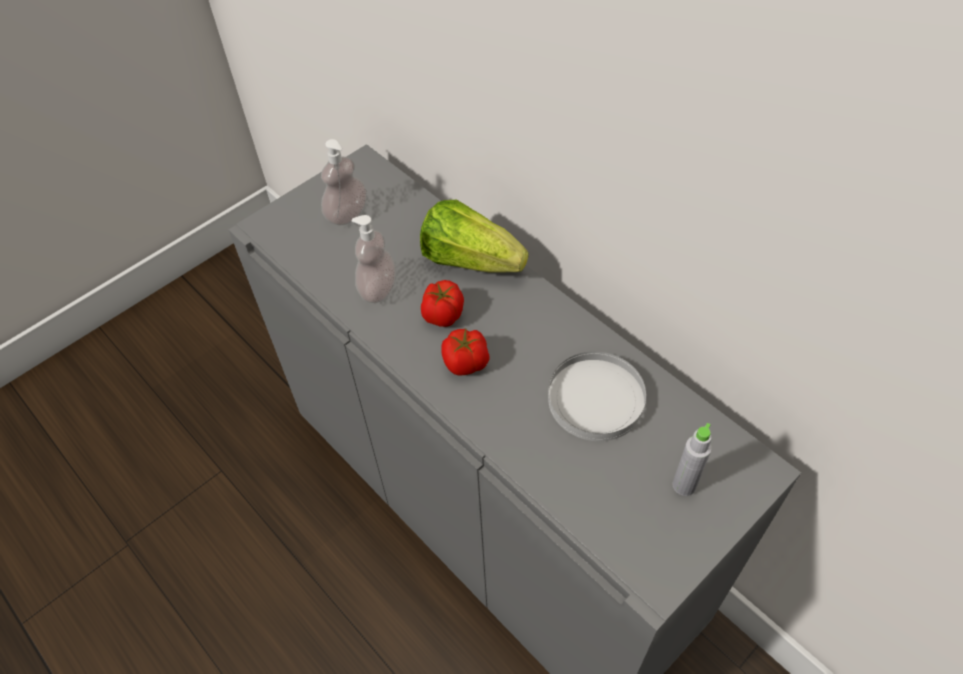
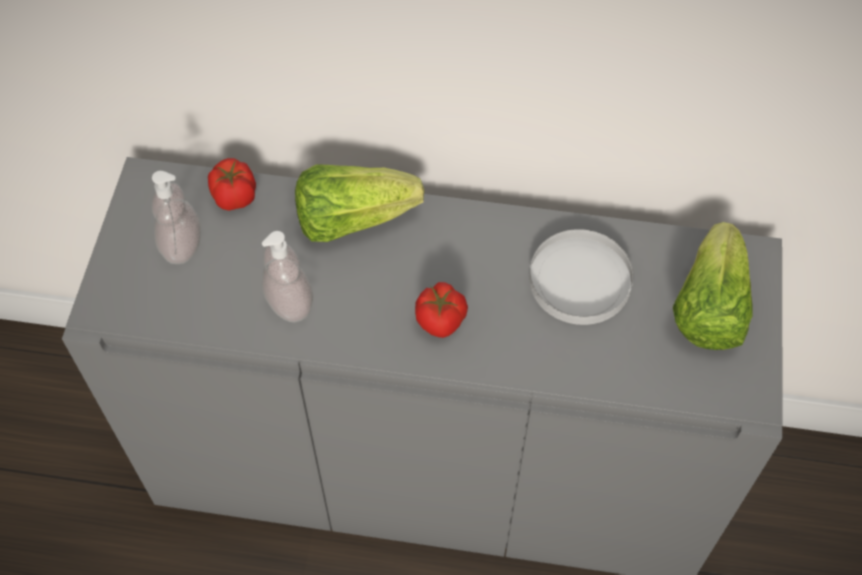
camera: 40 degrees left, 5 degrees up
(442, 315) = (377, 289): tomato -> tomato (234, 197)
(684, 485) = (708, 308): grey bottle -> lettuce

